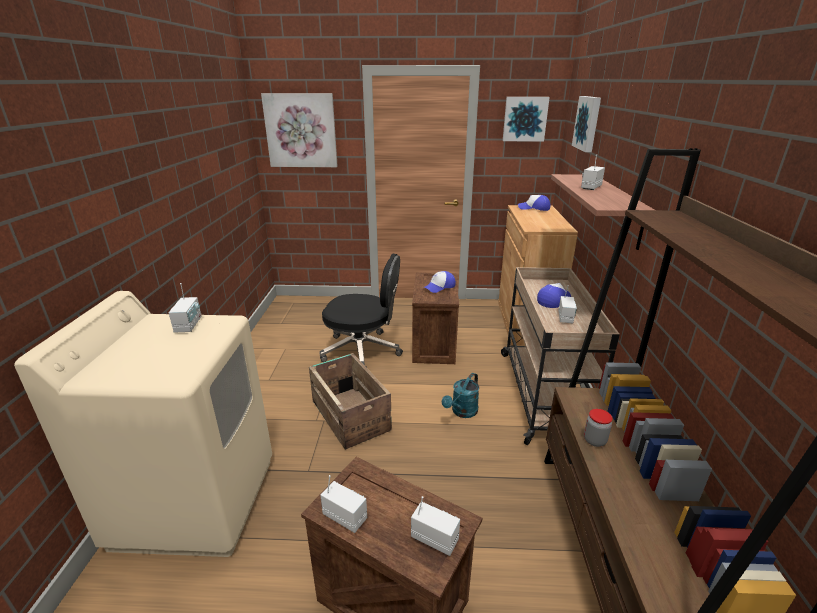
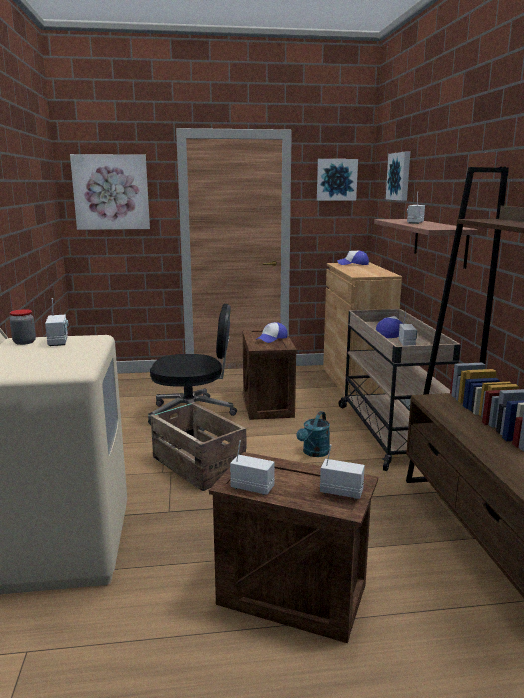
camera: 10 degrees left, 10 degrees down
(594, 440) = (458, 423): jar -> jar (24, 342)

